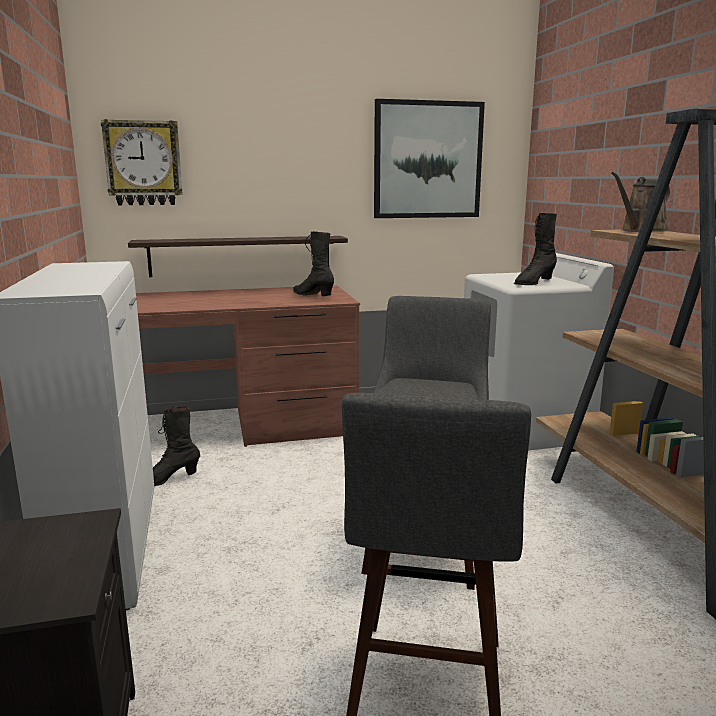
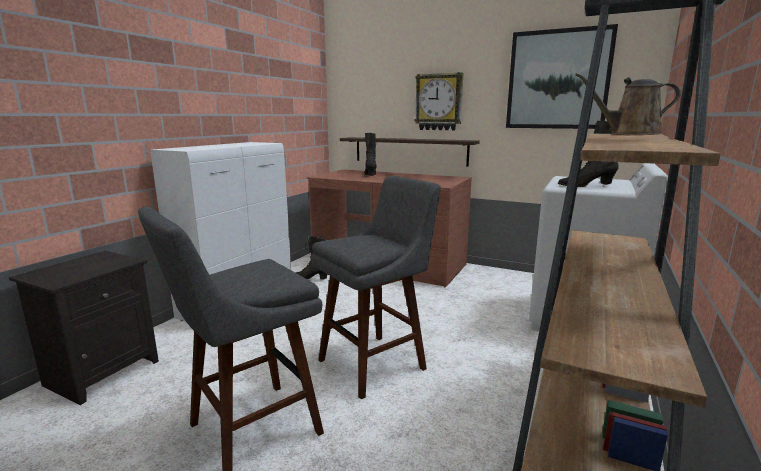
camera: 40 degrees right, 0 degrees up
(143, 163) = (358, 90): wall clock -> wall clock (439, 102)
(313, 295) = (434, 180): black boot -> black boot (370, 175)

